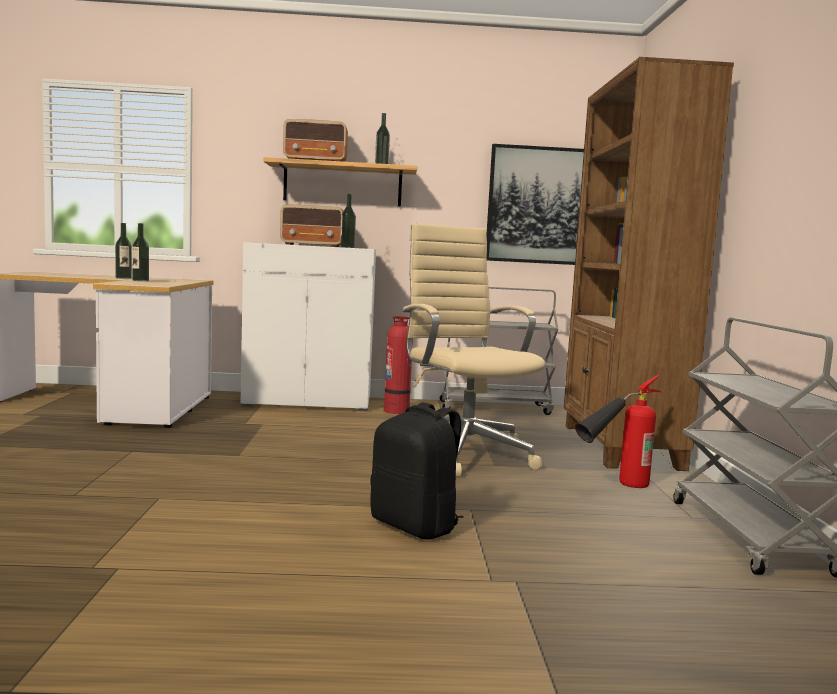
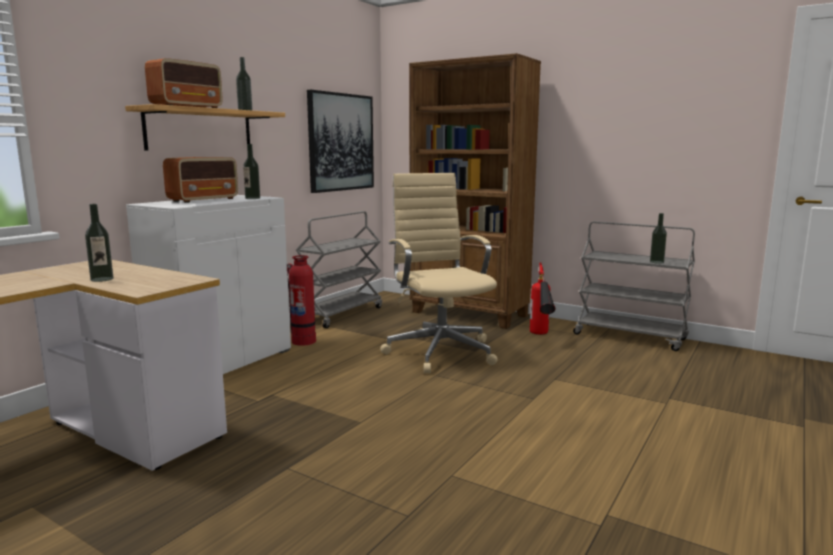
camera: 55 degrees left, 5 degrees up
(123, 278) = (41, 281): bottle -> bottle (656, 262)
(416, 526) = (575, 400): black backpack -> none
(463, 453) = (440, 351): beige office chair -> beige office chair turned 60 degrees clockwise

